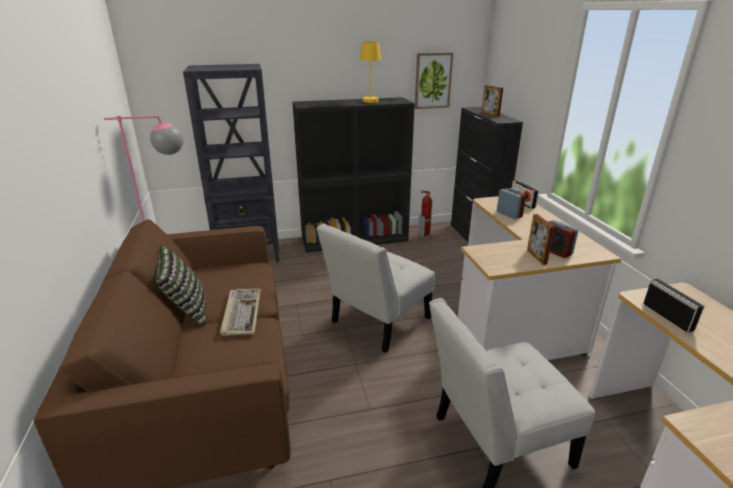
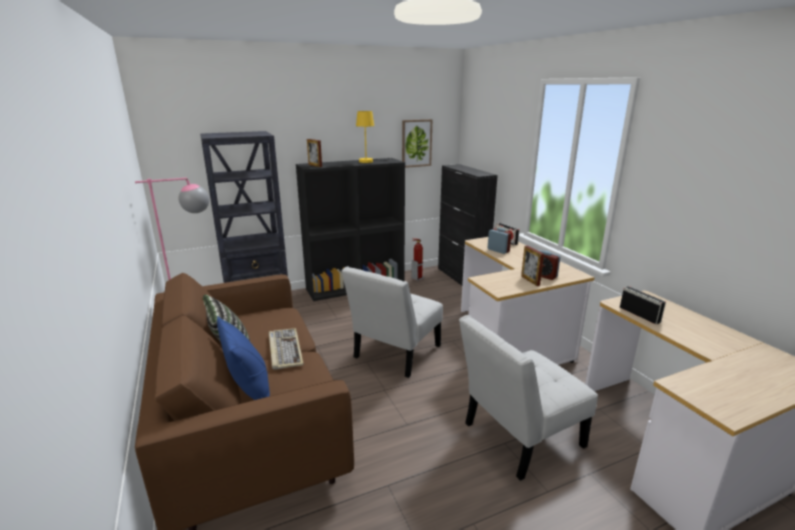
camera: 10 degrees left, 5 degrees down
(190, 358) = (249, 390): none -> blue pillow
(490, 115) = (468, 170): picture frame -> picture frame (315, 165)

